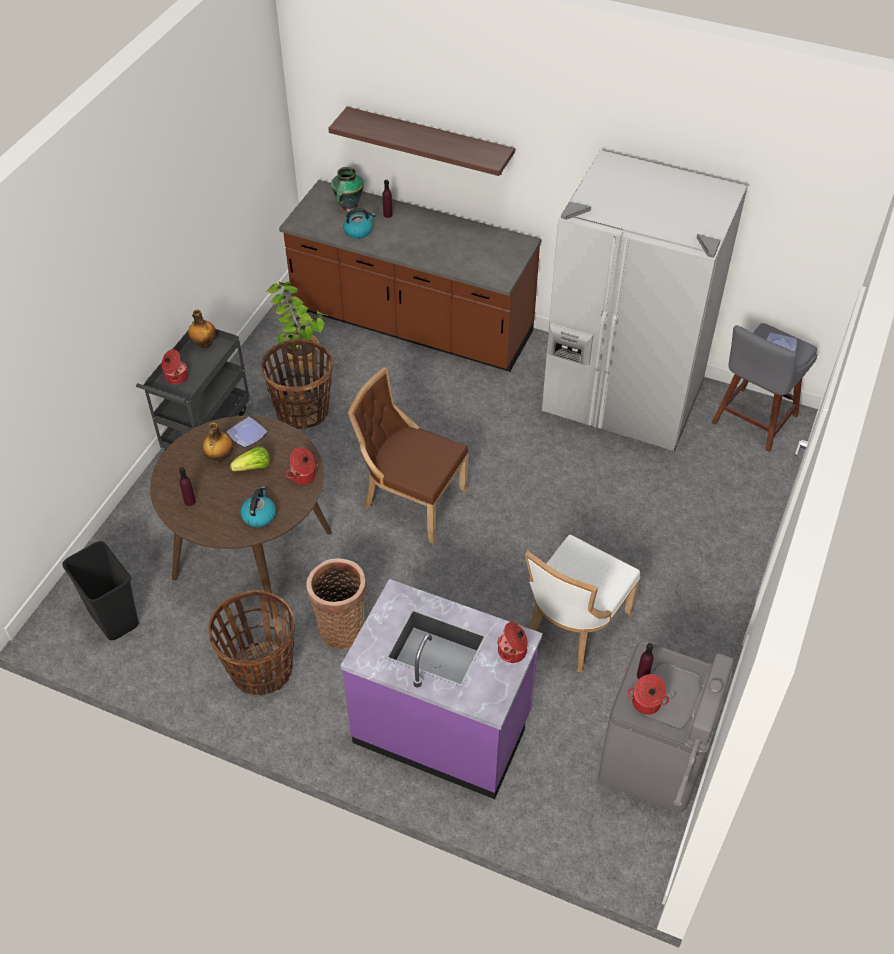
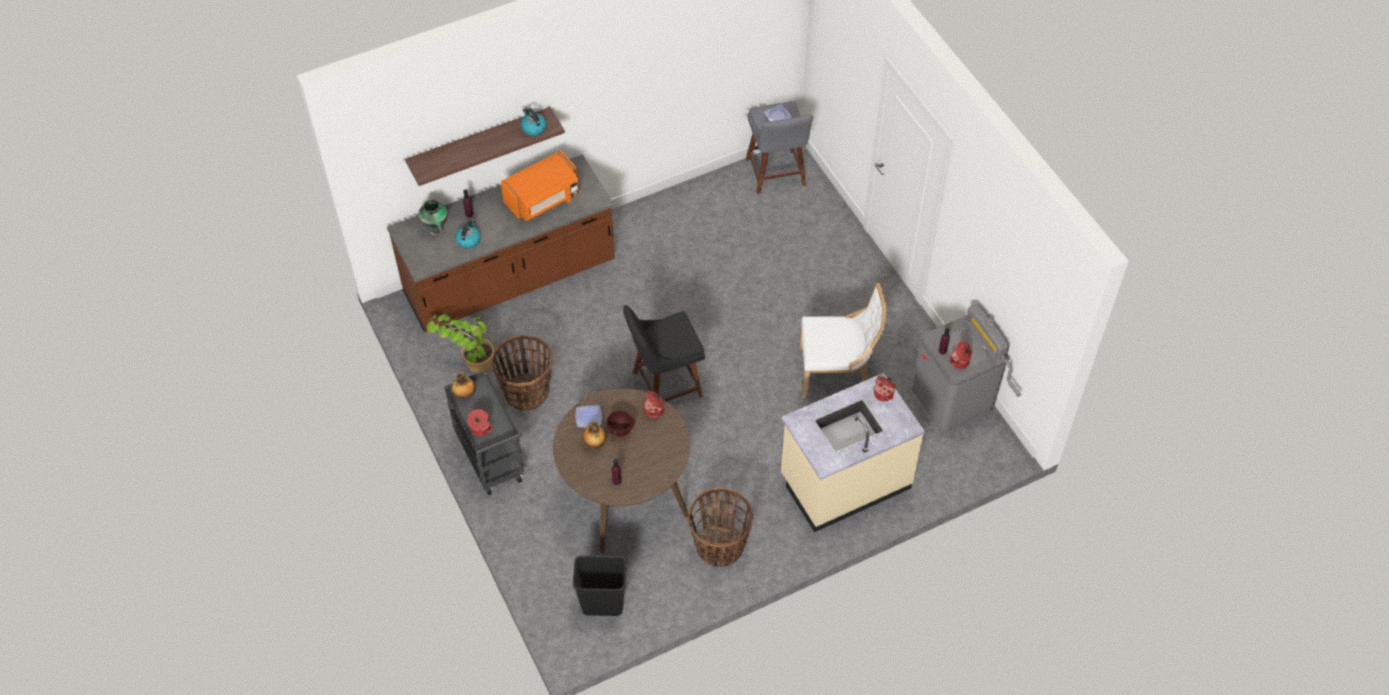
camera: 50 degrees left, 5 degrees up
(253, 468) = (621, 431): lettuce -> brown bowl
(259, 515) = (664, 452): kettle -> kettle (533, 128)
(341, 627) = (727, 485): basket -> none
(410, 500) = (664, 385): brown chair -> black stool
(443, 728) = (844, 481): purple counter -> beige counter
(458, 248) = (544, 200): none -> orange microwave
(573, 628) = (836, 372): white chair -> white chair turned 75 degrees counterclockwise
(622, 400) = (695, 221): white fridge -> none

